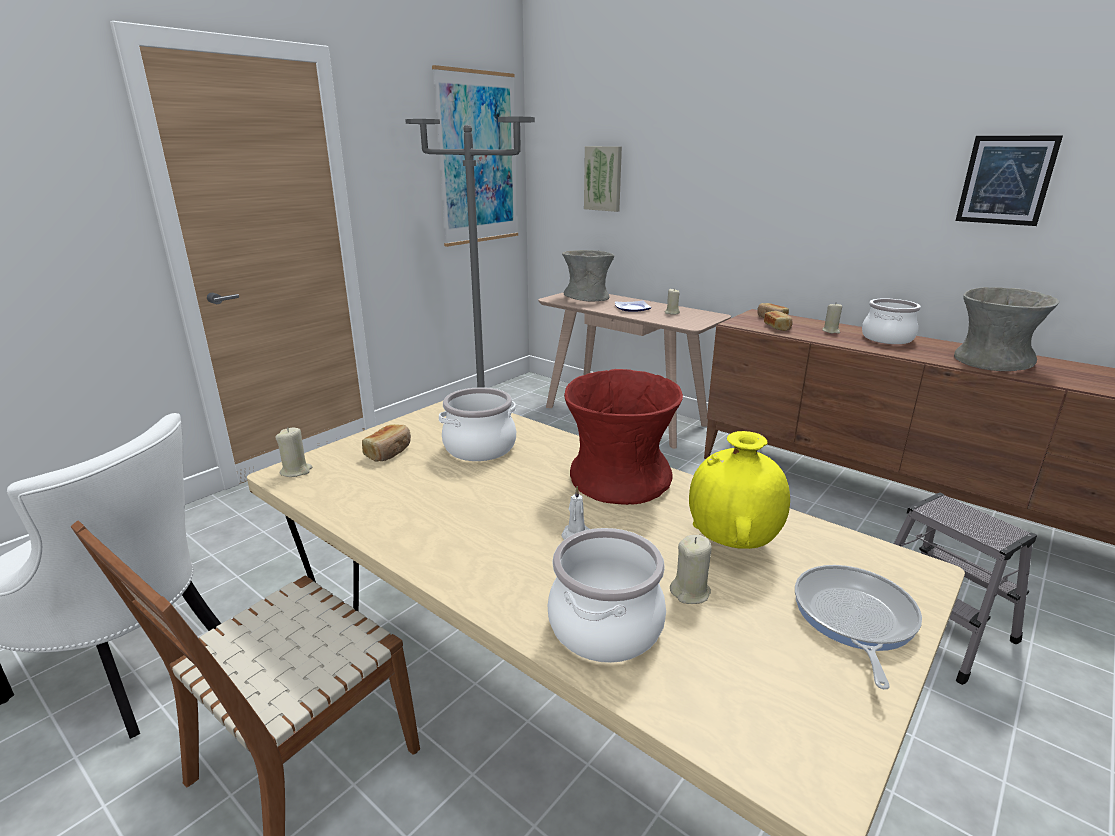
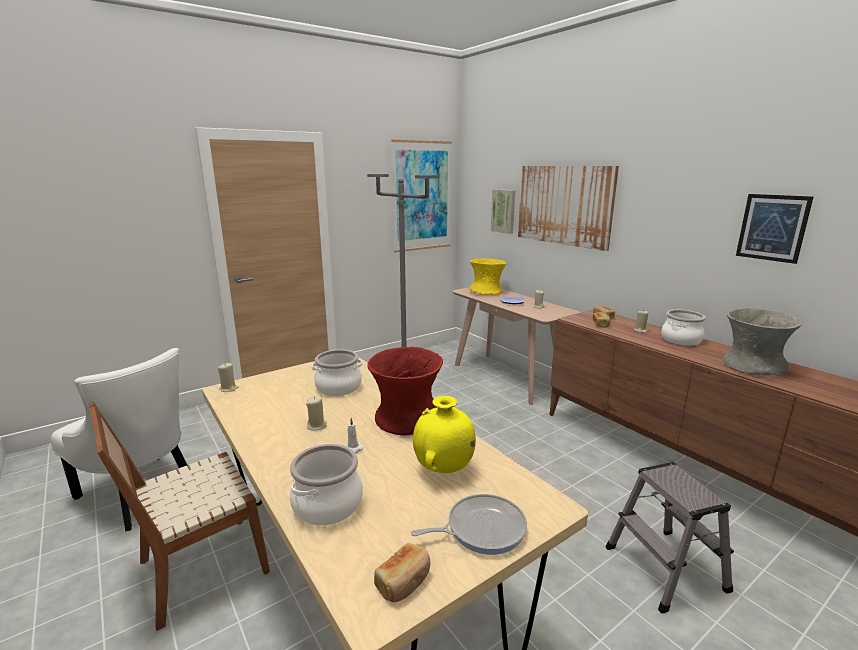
camera: 15 degrees right, 5 degrees down
(389, 452) = (285, 383): bread -> bread (404, 582)
(587, 298) = (486, 291): grey vase -> yellow vase
(690, 592) = (393, 494): beige candle -> beige candle (317, 426)
(701, 165) = (563, 205): none -> picture
(853, 619) = (481, 529): frying pan -> frying pan turned 45 degrees clockwise

